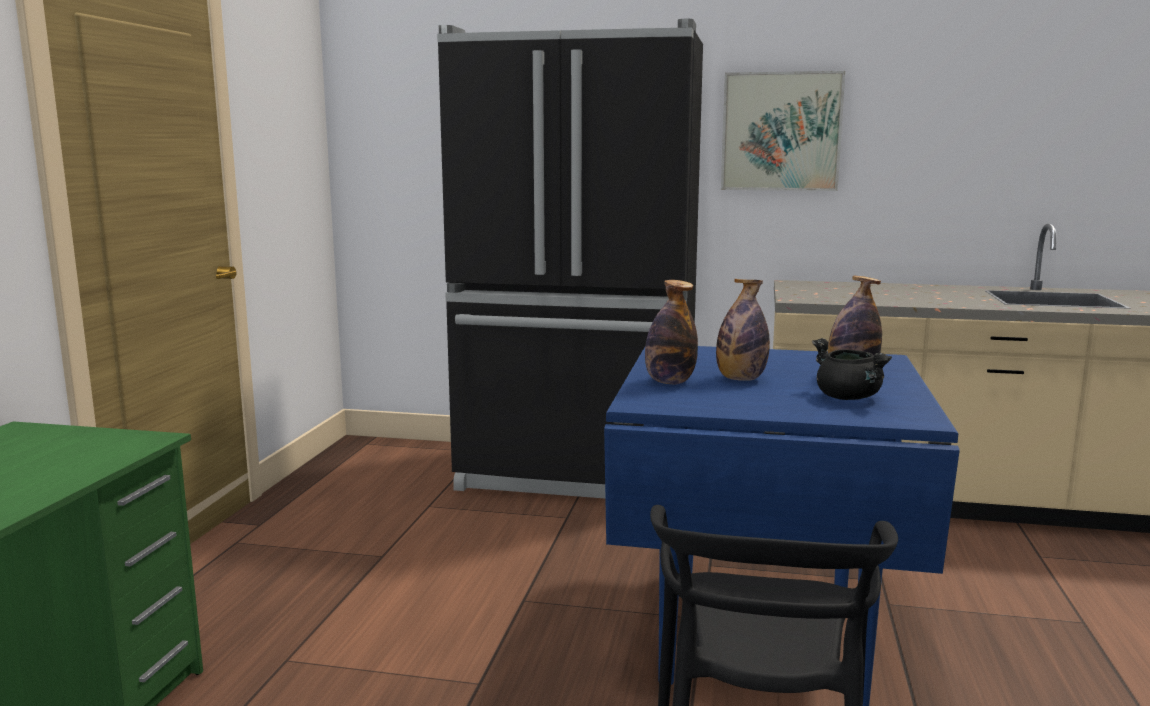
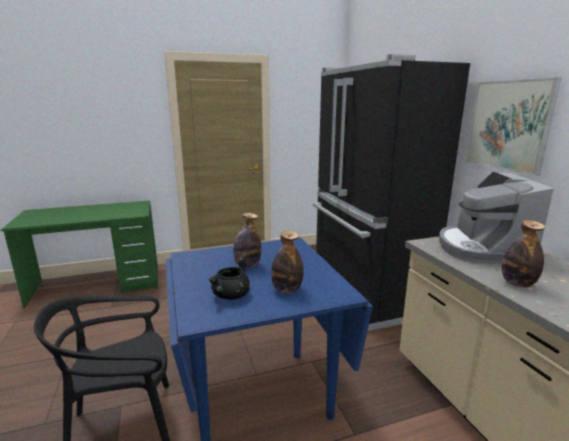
camera: 60 degrees right, 5 degrees up
(669, 382) = (227, 254): bottle -> bottle (517, 284)
(836, 291) = (482, 249): none -> coffee machine

